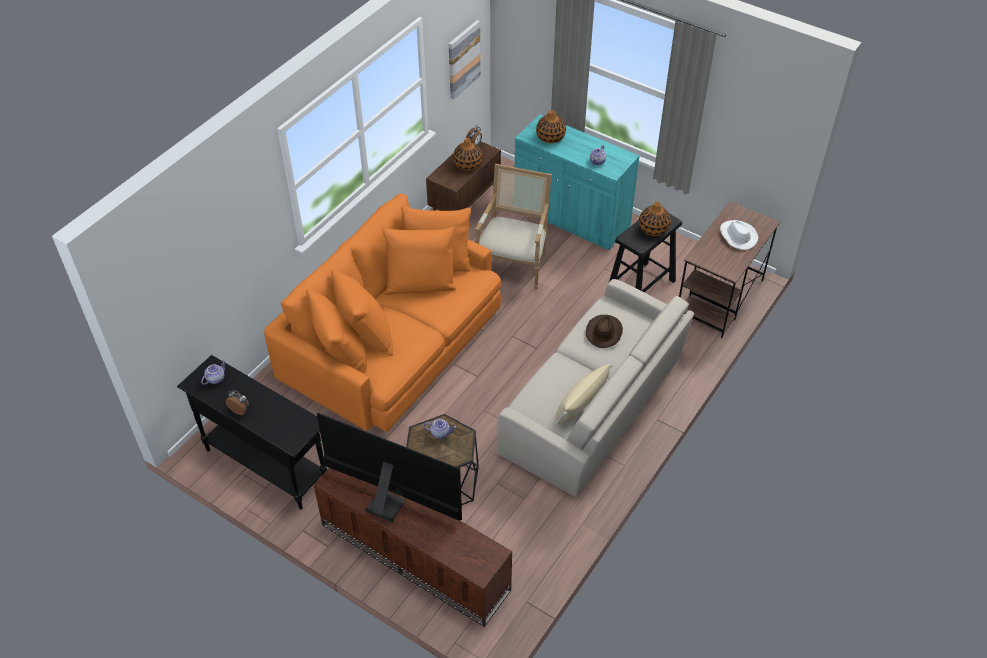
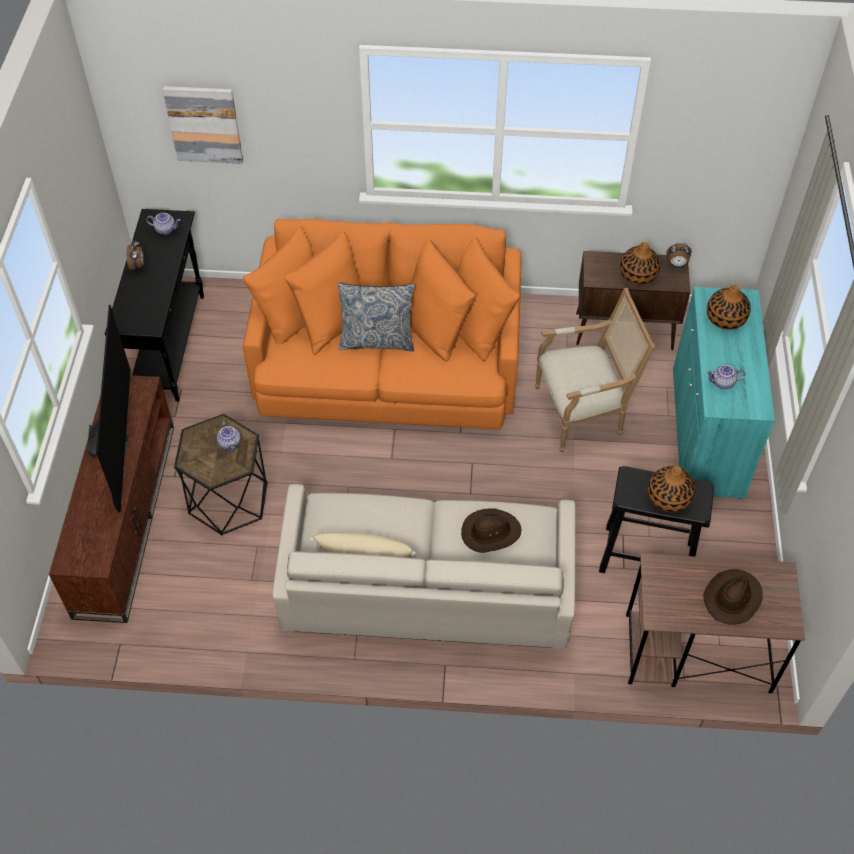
camera: 60 degrees right, 5 degrees up
(407, 316) = (377, 340): none -> pillow
(463, 59) = (724, 159): picture -> picture (204, 124)
(737, 236) = (732, 597): white hat -> brown hat

